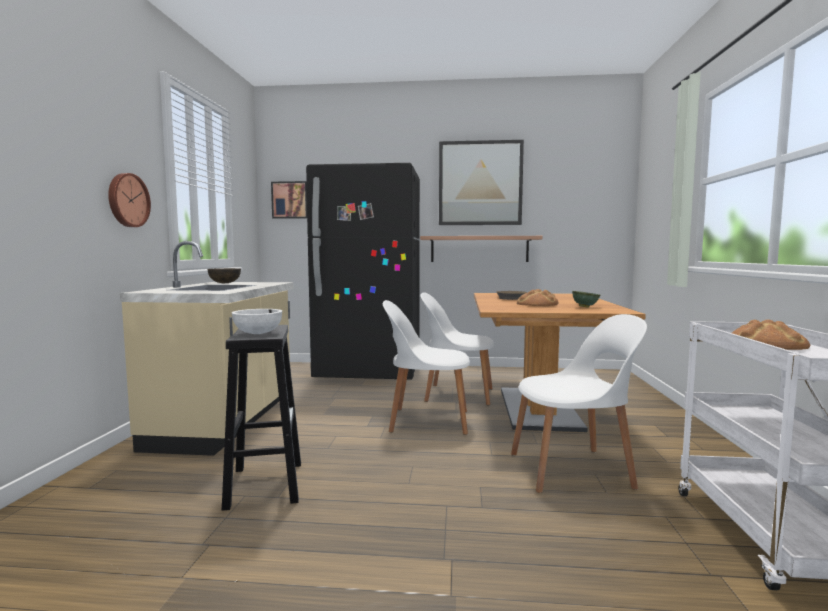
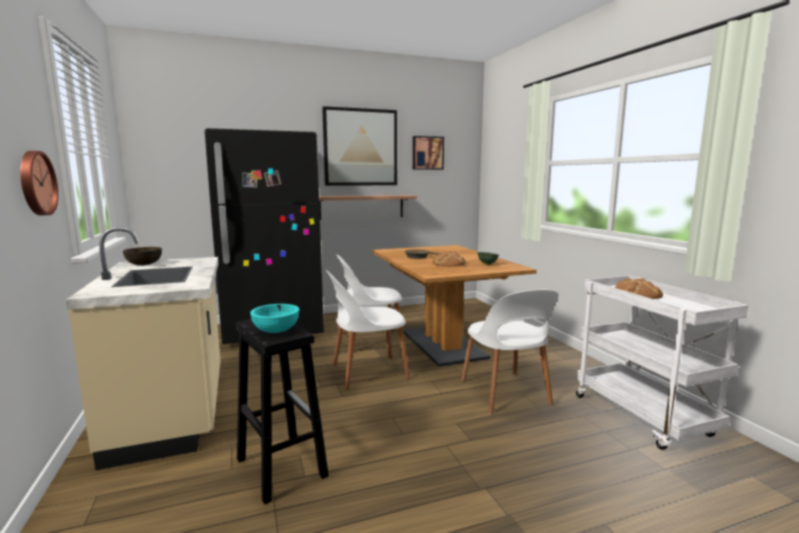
camera: 25 degrees left, 5 degrees up
(258, 333) = (276, 330): white bowl -> turquoise bowl
(290, 200) = (164, 158): picture -> picture (427, 153)
(573, 470) = (505, 393): white chair -> white chair turned 105 degrees clockwise

